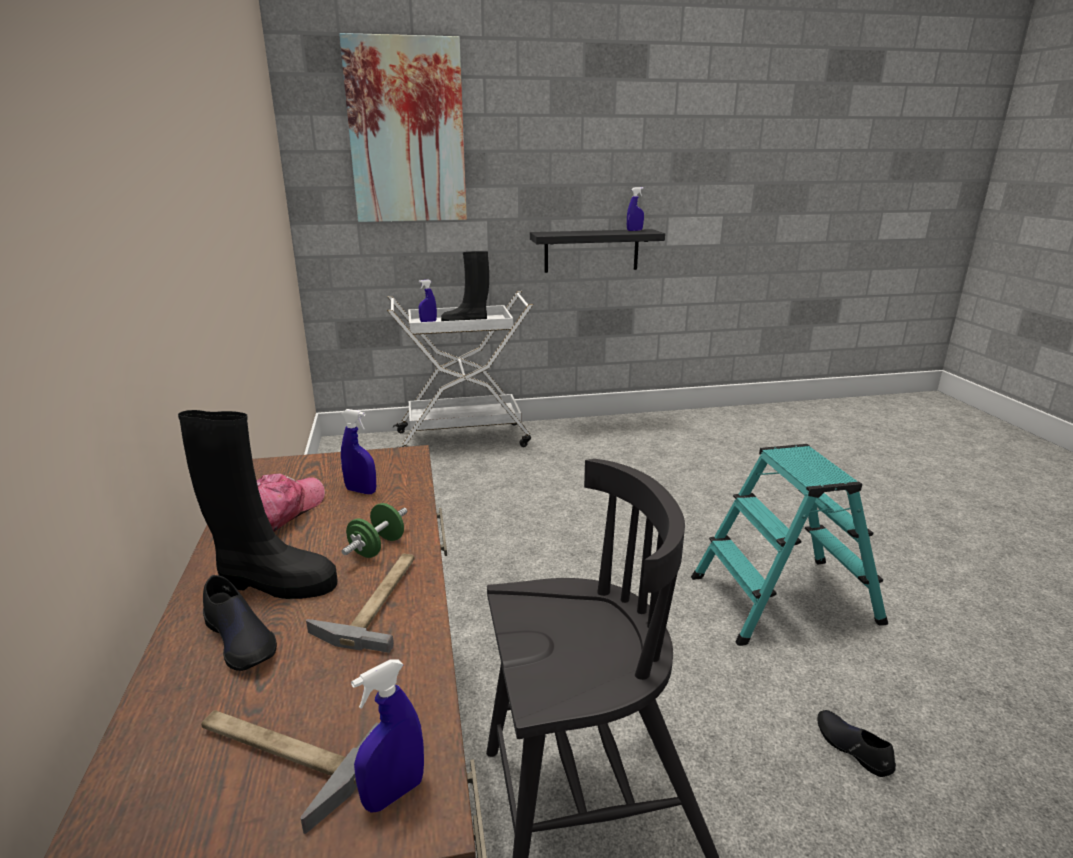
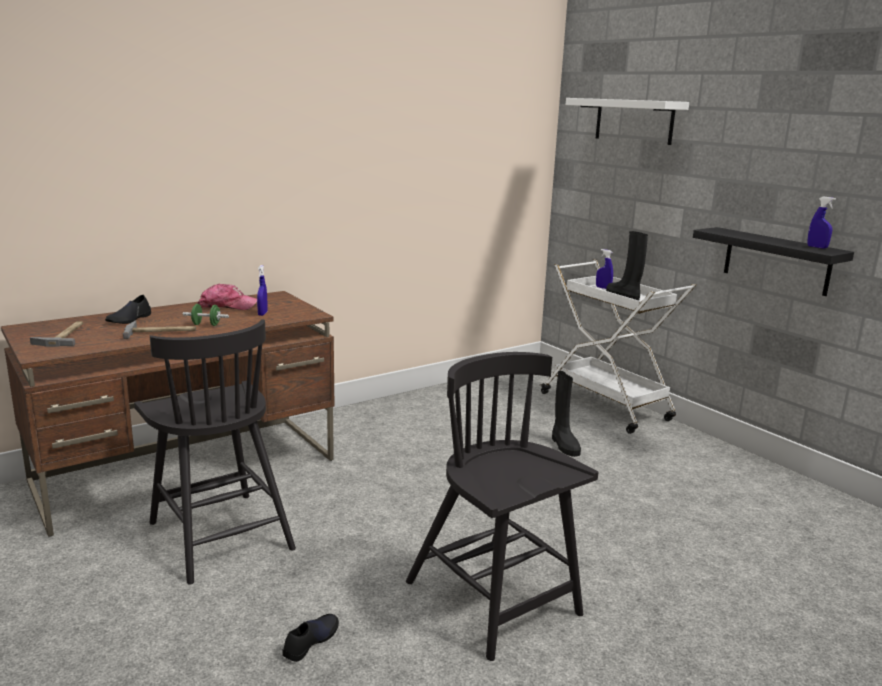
camera: 65 degrees right, 5 degrees down
(274, 582) = (170, 316): black boot -> black boot (564, 445)
(394, 793) = (46, 351): blue spray bottle -> none
(407, 132) = (634, 121): picture -> white shelf
(784, 599) = (495, 599): turquoise step ladder -> black chair

